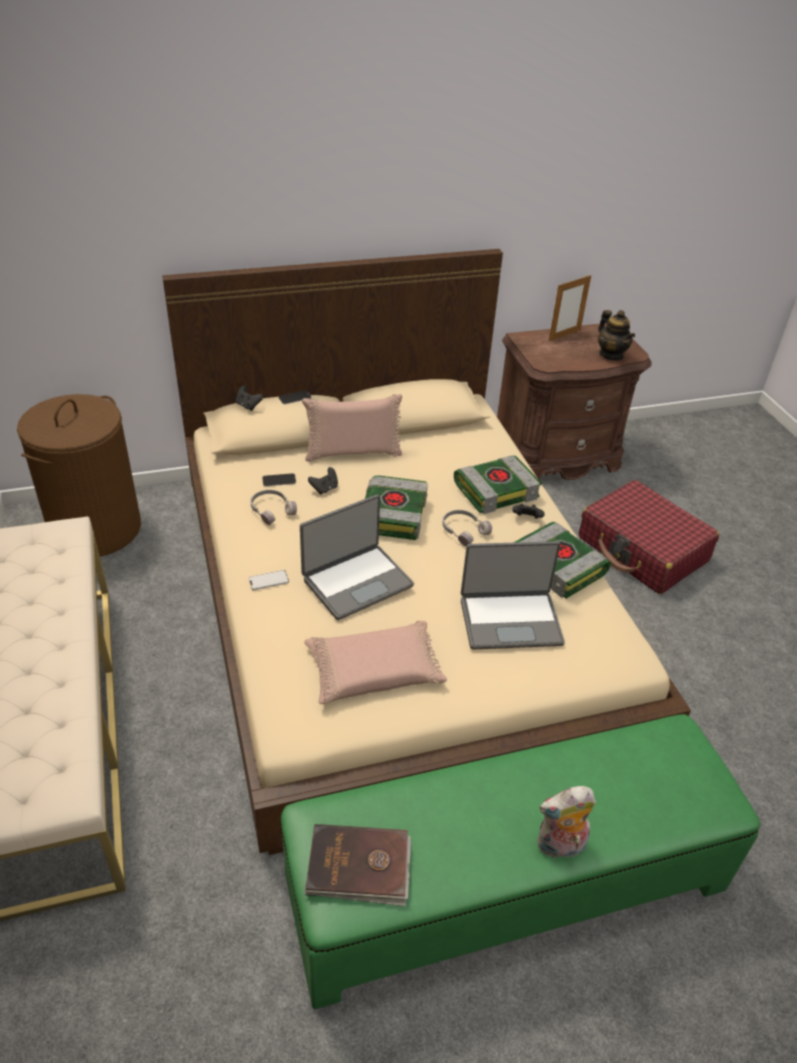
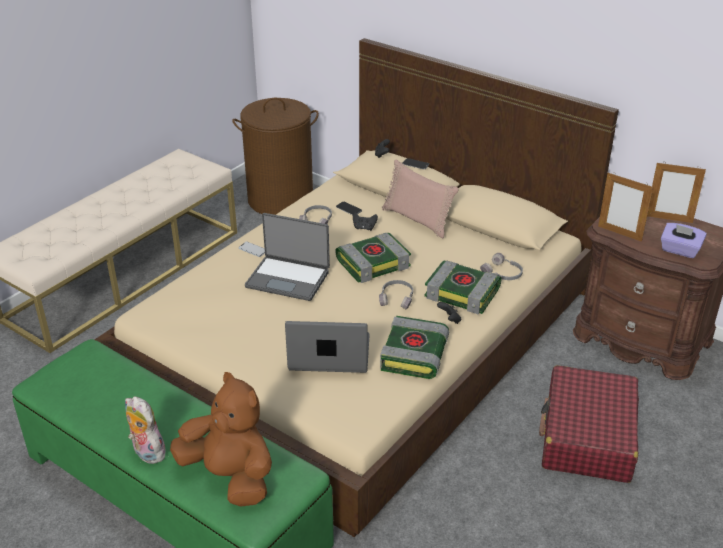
camera: 55 degrees right, 5 degrees down
(359, 867) = (68, 380): brown book -> none
(374, 668) = (223, 320): beige pillow -> none
(490, 455) = (502, 273): none -> grey headphones
(510, 620) = (329, 355): laptop -> laptop turned 135 degrees clockwise
(561, 364) = (619, 233): none -> picture frame
(611, 355) = (679, 250): teapot -> purple tissue box
(648, 790) = (230, 476): none -> brown plush toy

